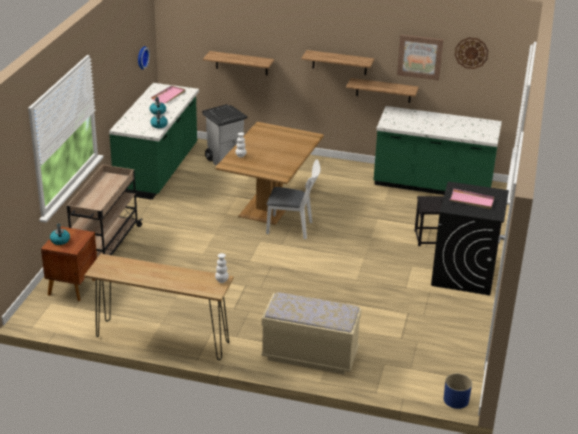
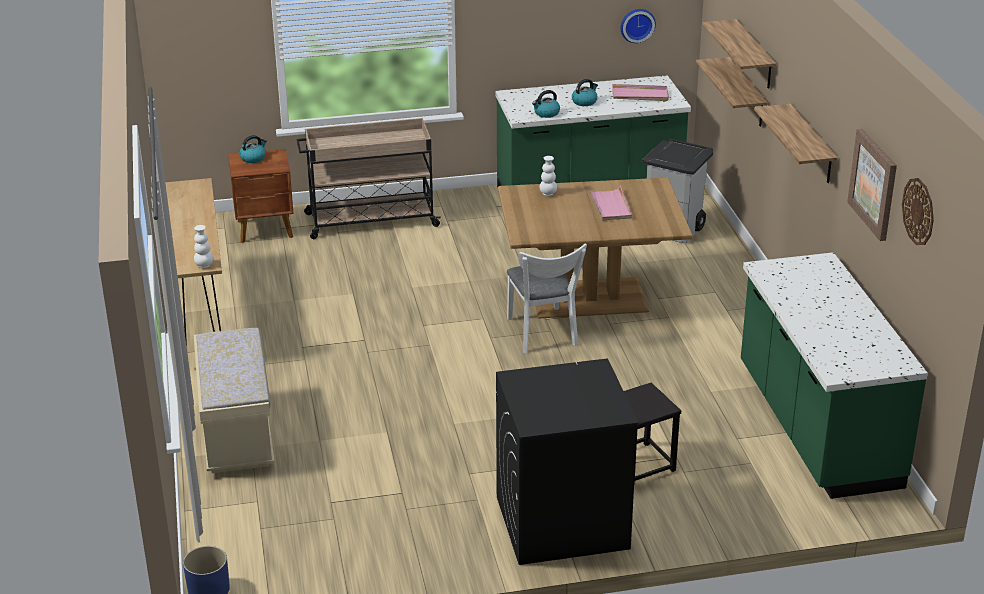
camera: 65 degrees right, 0 degrees up
(383, 90) = (839, 224): shelf -> shelf (754, 55)
(471, 201) = (561, 393): pink tray -> pink tray (610, 206)

